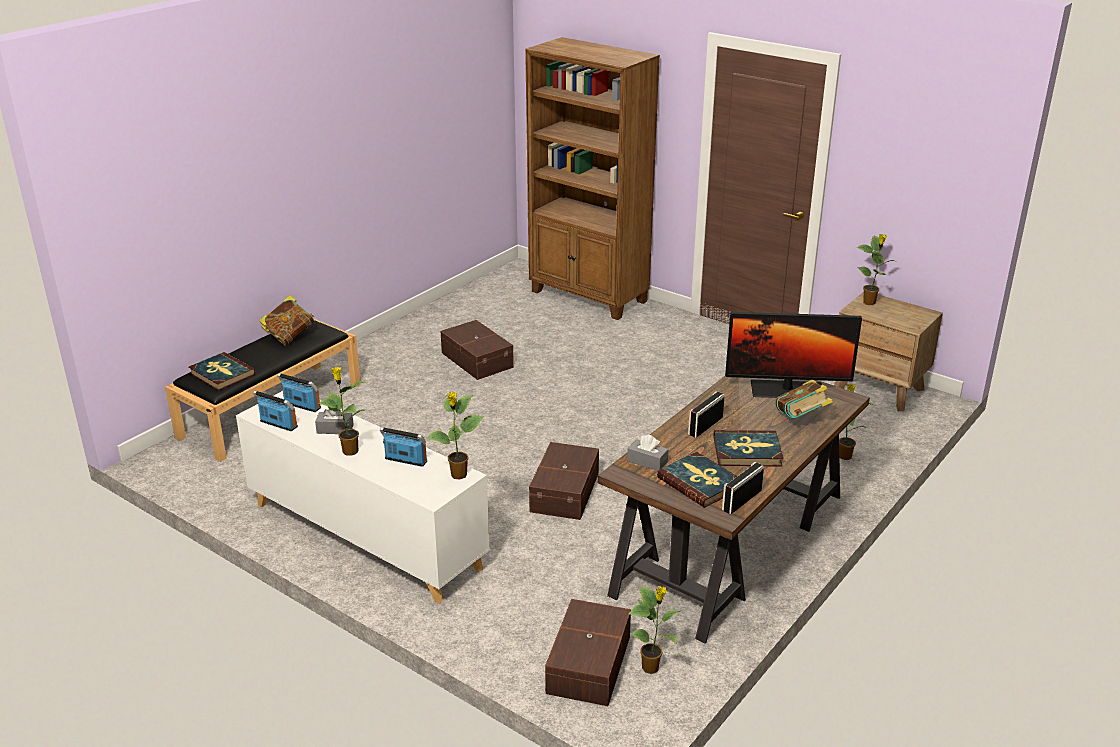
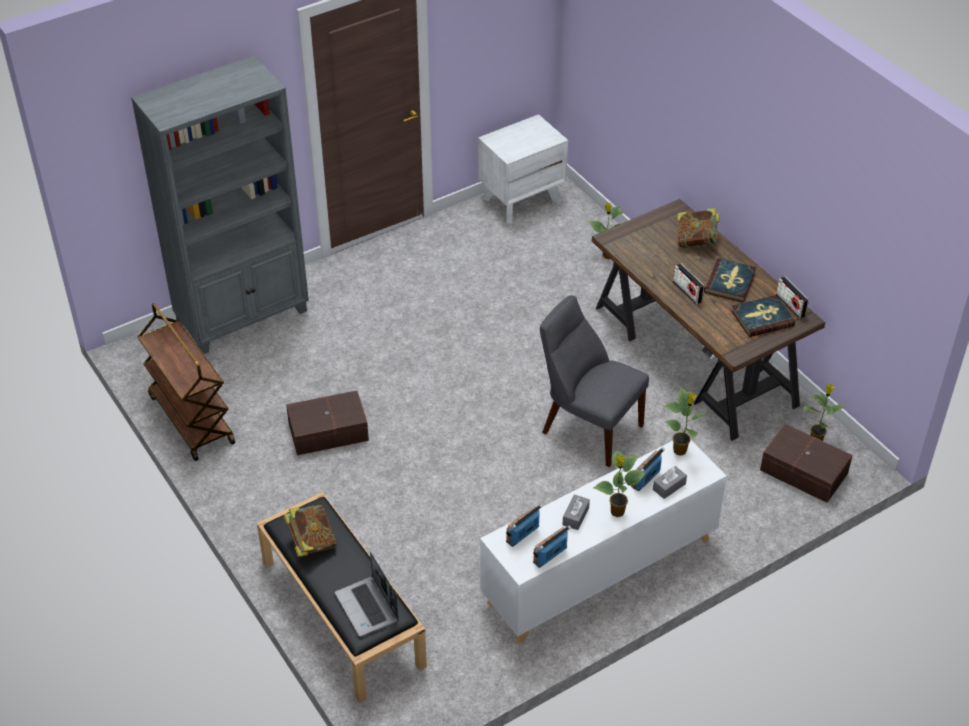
camera: 70 degrees left, 15 degrees up
(222, 374) = (368, 608): book -> laptop
(457, 303) = (191, 419): none -> brown cart
(566, 492) = (588, 427): brown storage box -> grey chair
(589, 297) = (243, 316): brown bookcase -> grey bookcase
(647, 461) = (725, 336): grey tissue box -> grey tissue box (669, 486)
(787, 390) = (652, 233): monitor -> none
(870, 303) = (502, 143): potted plant -> none
(879, 389) = (522, 199): brown nightstand -> white nightstand

